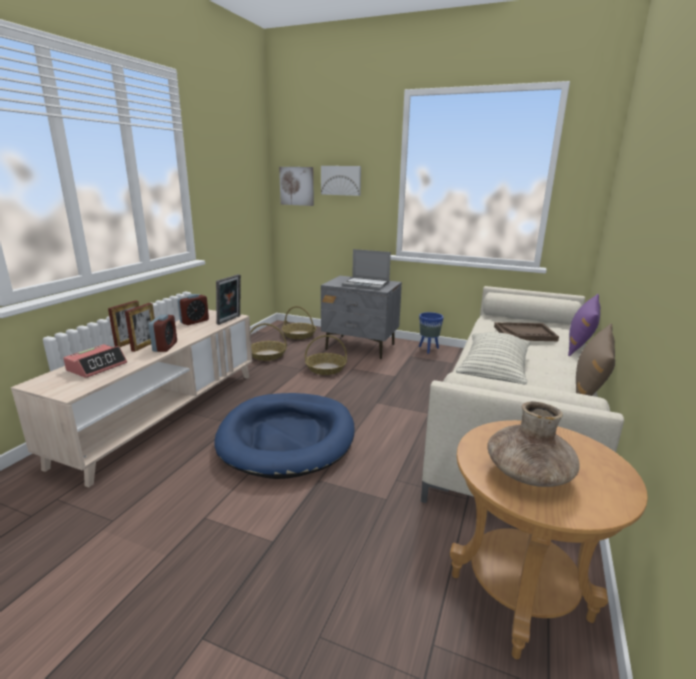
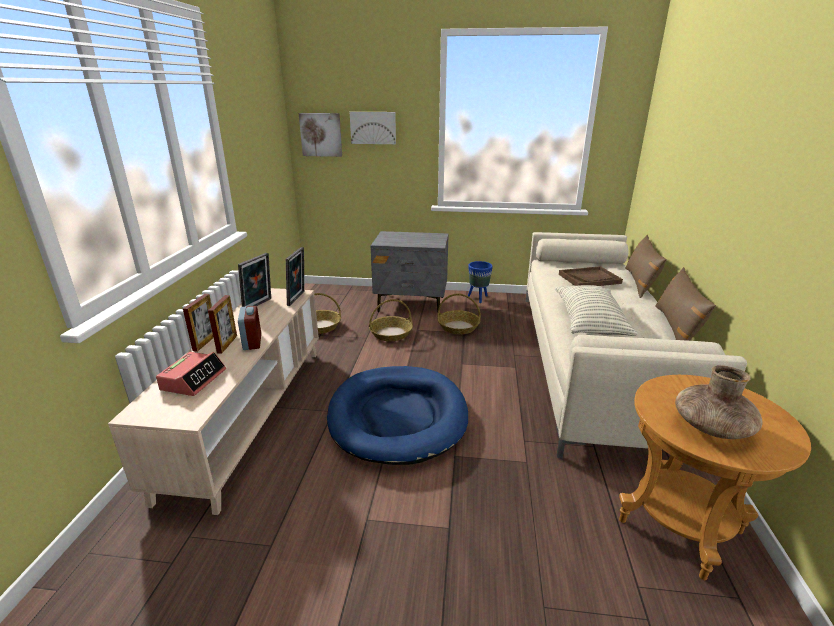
camera: 15 degrees left, 5 degrees up
(194, 321) = (259, 305): alarm clock -> picture frame
(299, 335) = (340, 298): basket -> basket (458, 327)
(366, 285) = (417, 240): laptop -> none
(580, 343) = (640, 283): purple pillow -> brown pillow

